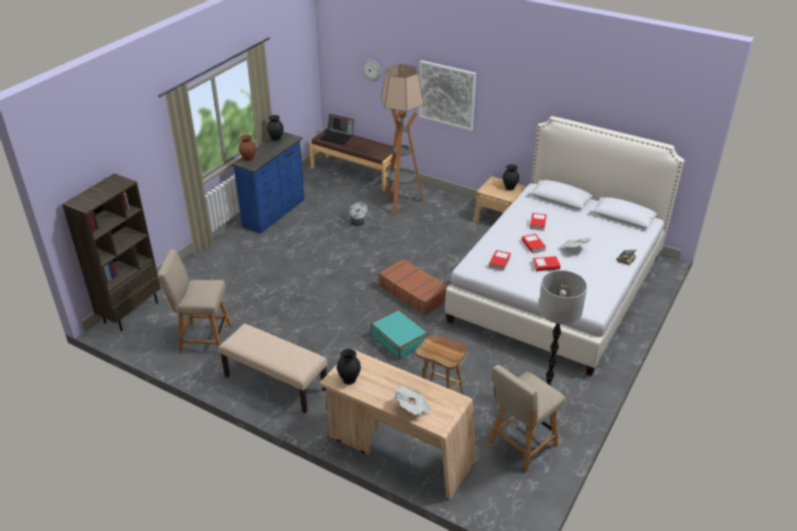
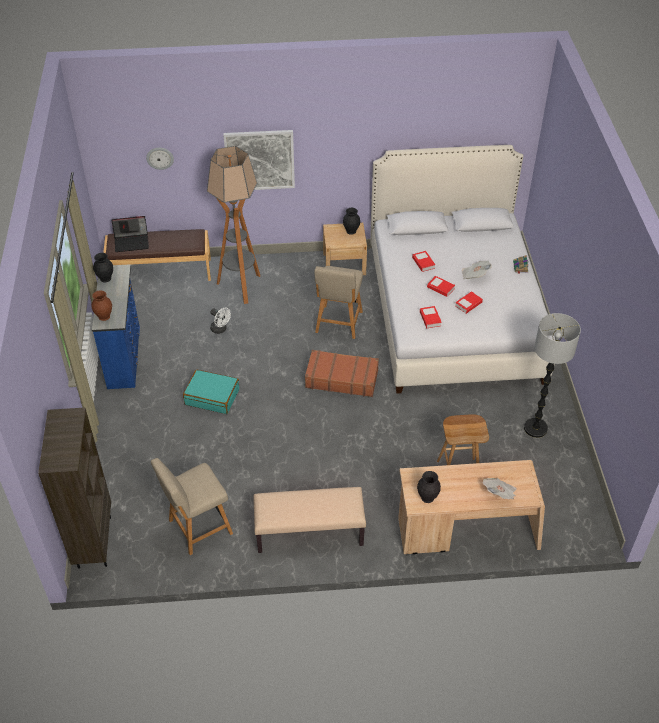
camera: 35 degrees left, 10 degrees up
(399, 340) = (373, 433): turquoise suitcase -> turquoise suitcase (212, 397)
(520, 445) = (548, 474): beige chair -> beige chair (338, 324)

